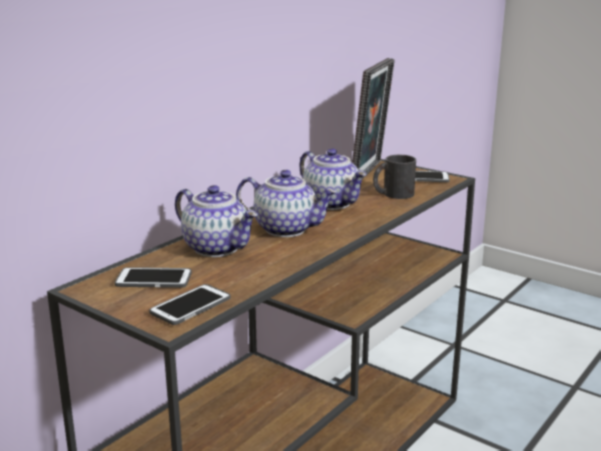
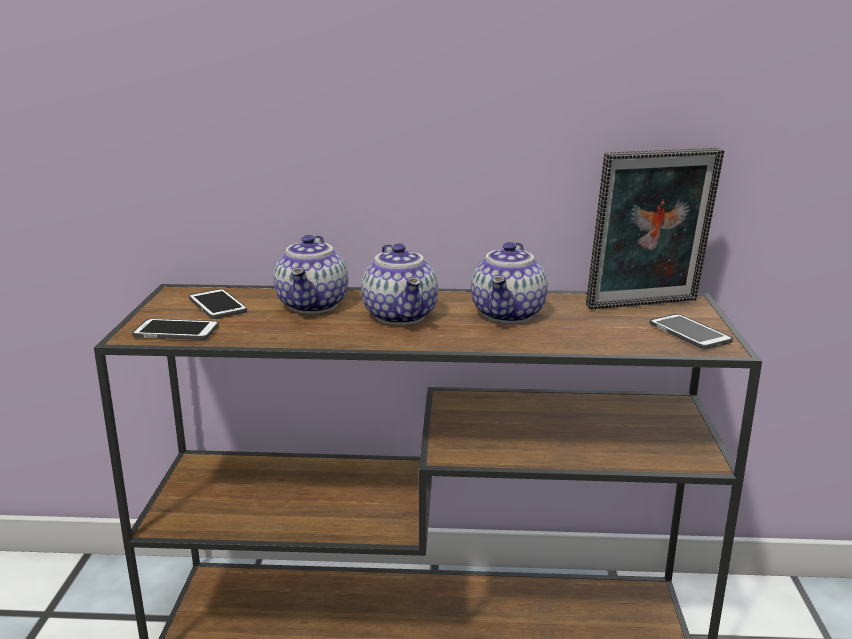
camera: 55 degrees right, 0 degrees up
(392, 194) = (595, 333): black mug -> none

